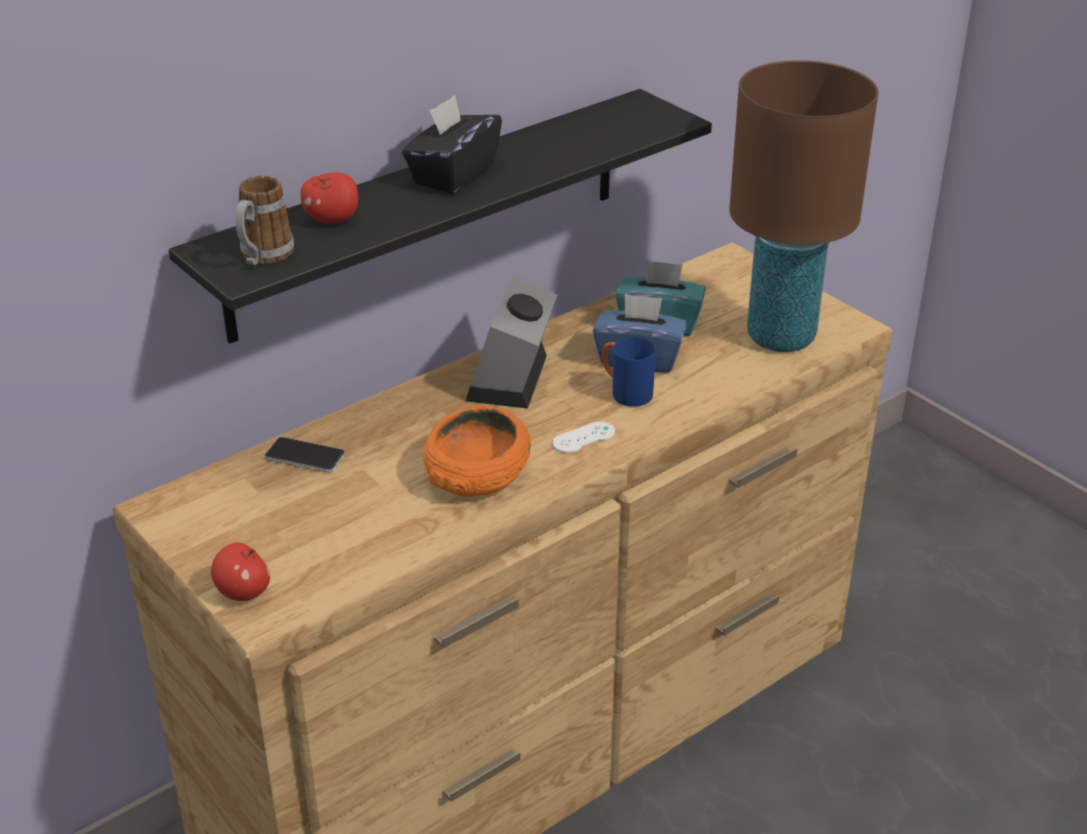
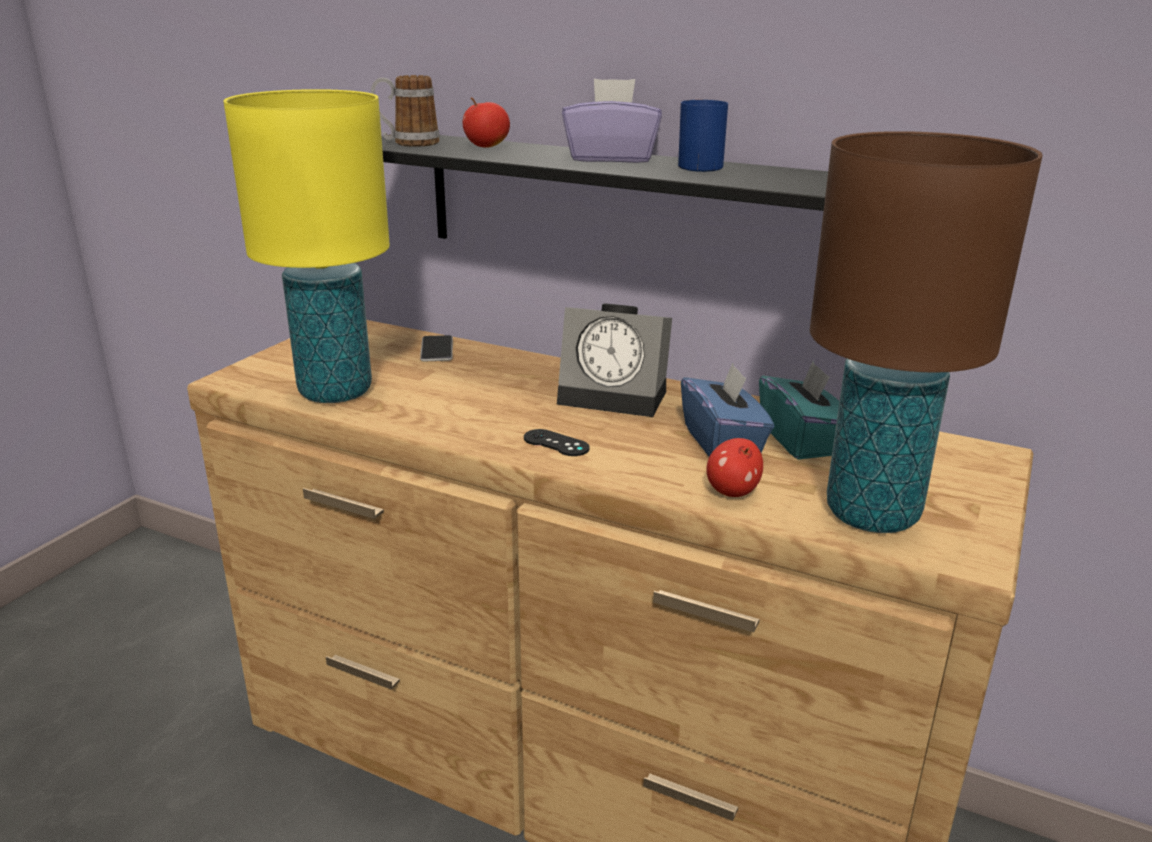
camera: 65 degrees right, 10 degrees down
(243, 593) = (257, 367): apple -> apple (732, 492)
(366, 544) = (336, 391): none -> yellow table lamp
(453, 174) = (611, 158): black tissue box -> purple tissue box
(478, 473) = (462, 411): orange bowl -> none
(512, 380) = (617, 396): alarm clock -> alarm clock turned 150 degrees counterclockwise
(583, 438) = (556, 443): white game controller -> black game controller
(625, 392) = (653, 447): blue mug -> blue mug (701, 166)

